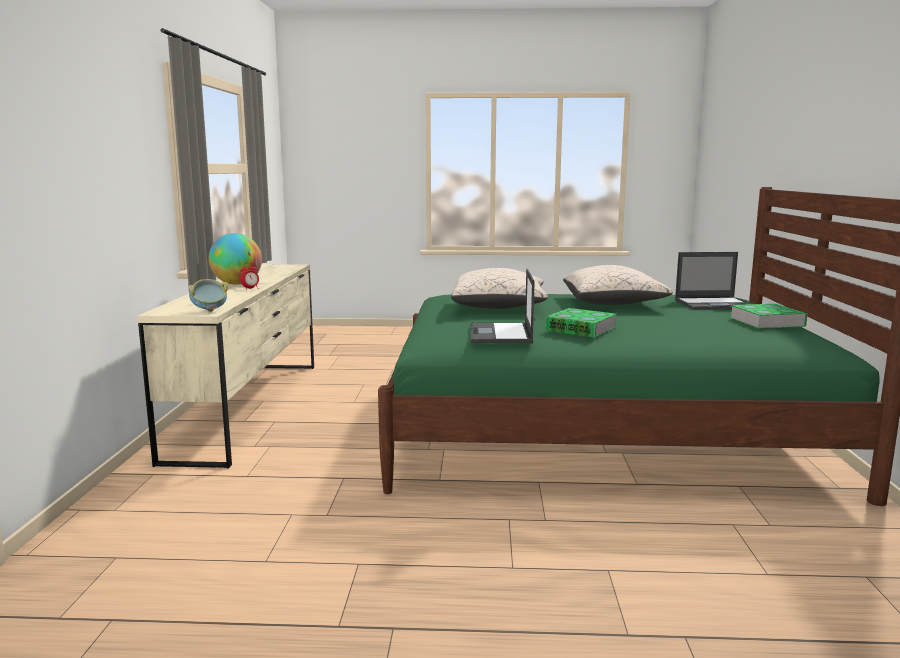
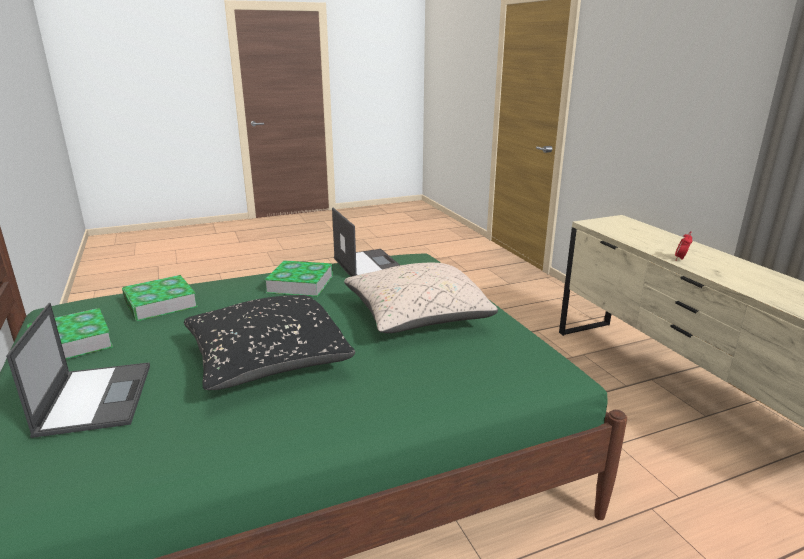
camera: 155 degrees right, 10 degrees up
(209, 311) = (595, 224): bowl -> none
(237, 284) = (730, 267): globe -> none
(613, 303) = (268, 361): beige pillow -> black pillow
(714, 304) = (96, 397): laptop -> laptop turned 105 degrees clockwise
(717, 332) = (160, 303): none -> book

